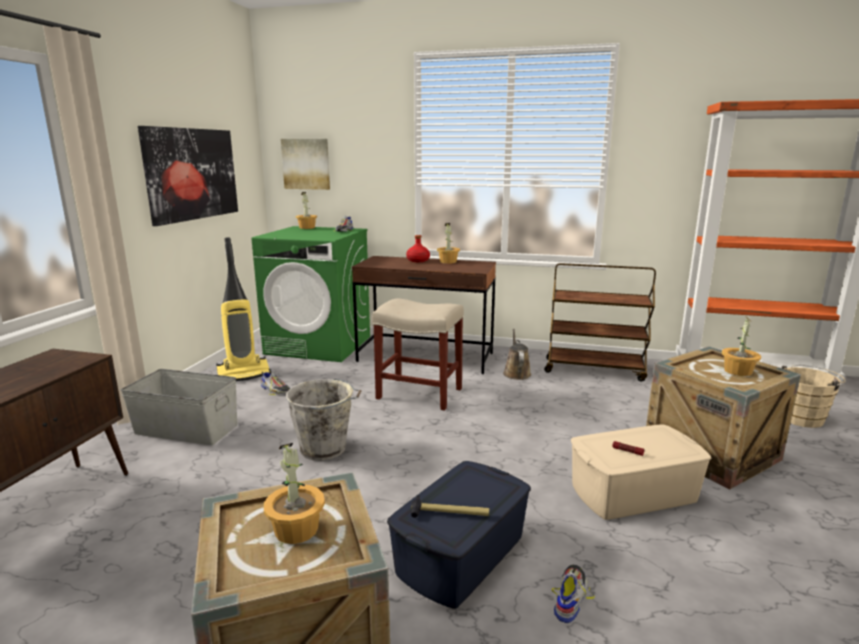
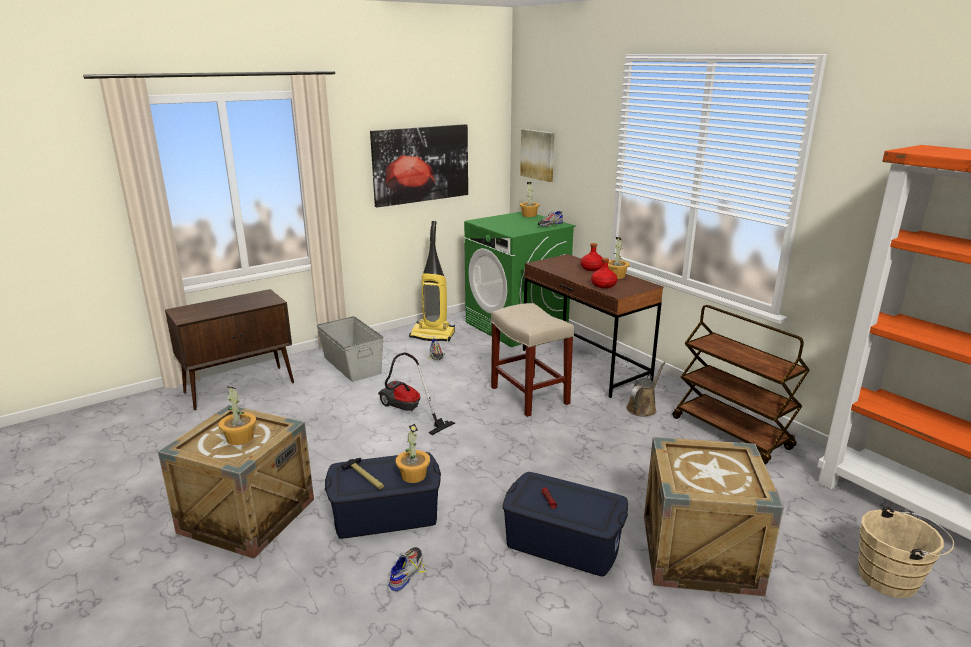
camera: 40 degrees right, 5 degrees up
(325, 449) = (407, 411): grey bucket -> vacuum cleaner
(454, 268) = (603, 285): none -> red bottle
(570, 596) = (406, 571): shoe -> shoe turned 45 degrees counterclockwise
(632, 492) = (563, 542): beige storage box -> blue storage box
(737, 371) = (723, 477): potted plant -> potted plant (413, 475)

